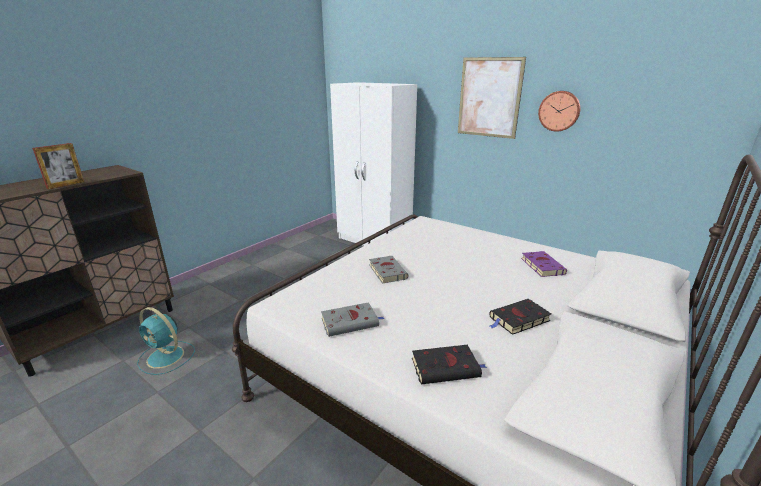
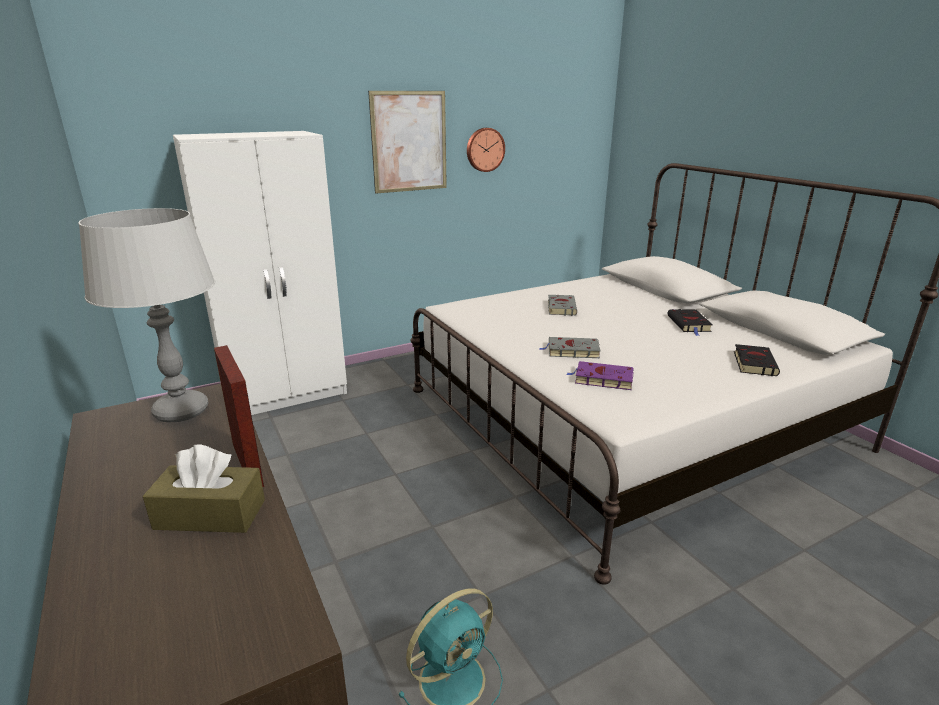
camera: 65 degrees left, 0 degrees up
(34, 187) = (210, 514): none -> brown tissue box
(114, 172) = (181, 411): none -> grey table lamp
(351, 322) = (674, 386): grey book -> grey book (561, 307)
(541, 266) = (602, 294): purple book -> purple book (601, 379)

